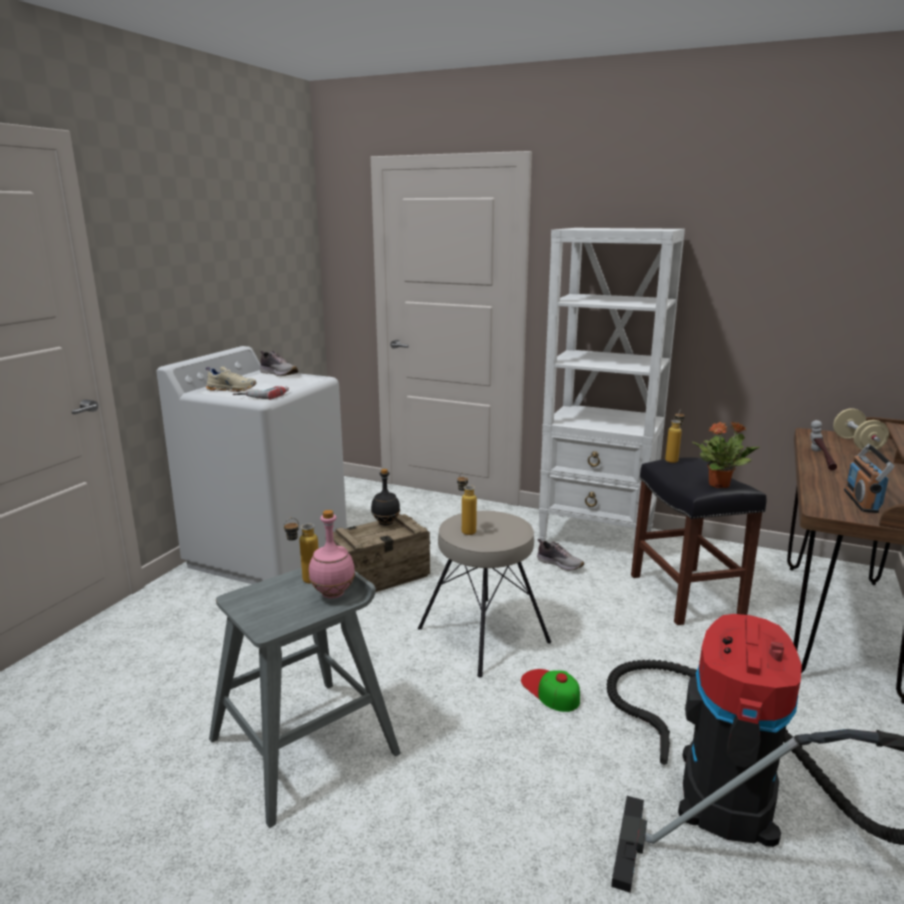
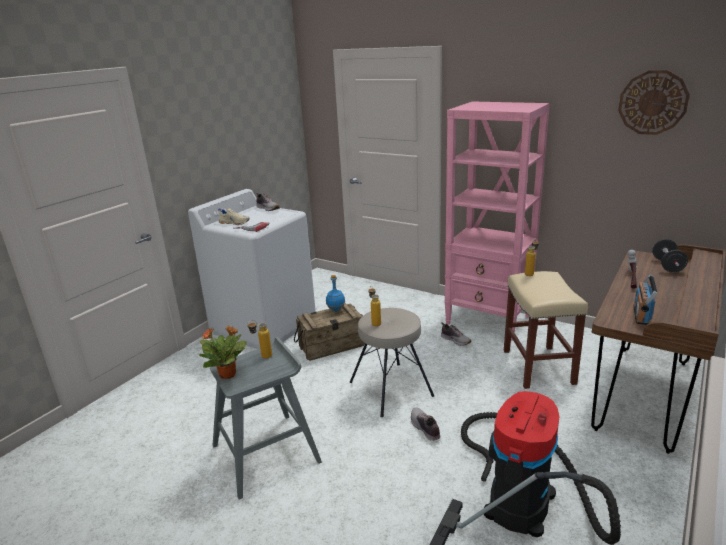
camera: 10 degrees right, 5 degrees up
(332, 593) = (276, 366): pink bottle -> none
(385, 523) = (335, 310): black bottle -> blue bottle
(550, 690) = (424, 428): cap -> shoe
(597, 537) = (488, 320): white bookcase -> pink bookcase
(684, 594) = (537, 366): black stool -> beige stool
(719, 485) = (555, 295): potted plant -> potted plant (228, 374)
(825, 227) = (652, 102): none -> wall clock
(857, 444) = (667, 265): beige dumbbell -> black dumbbell

